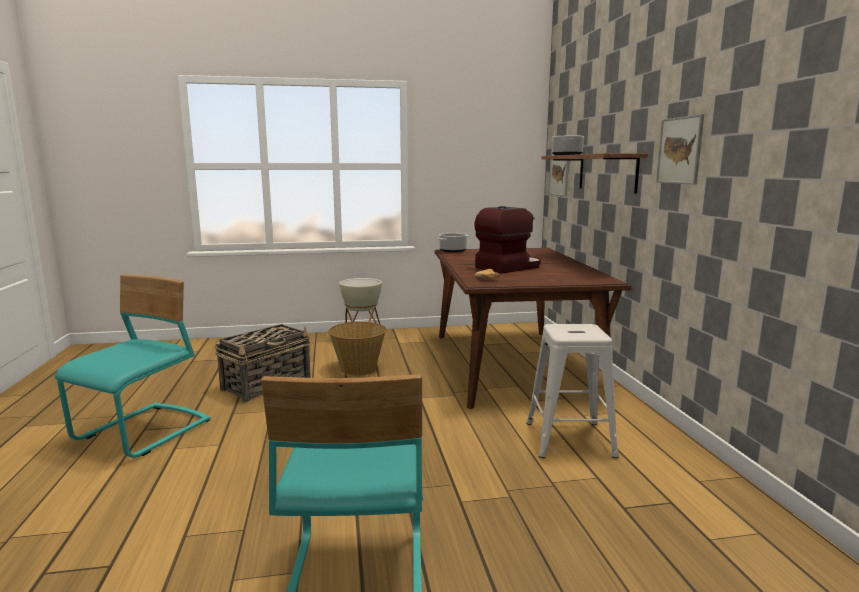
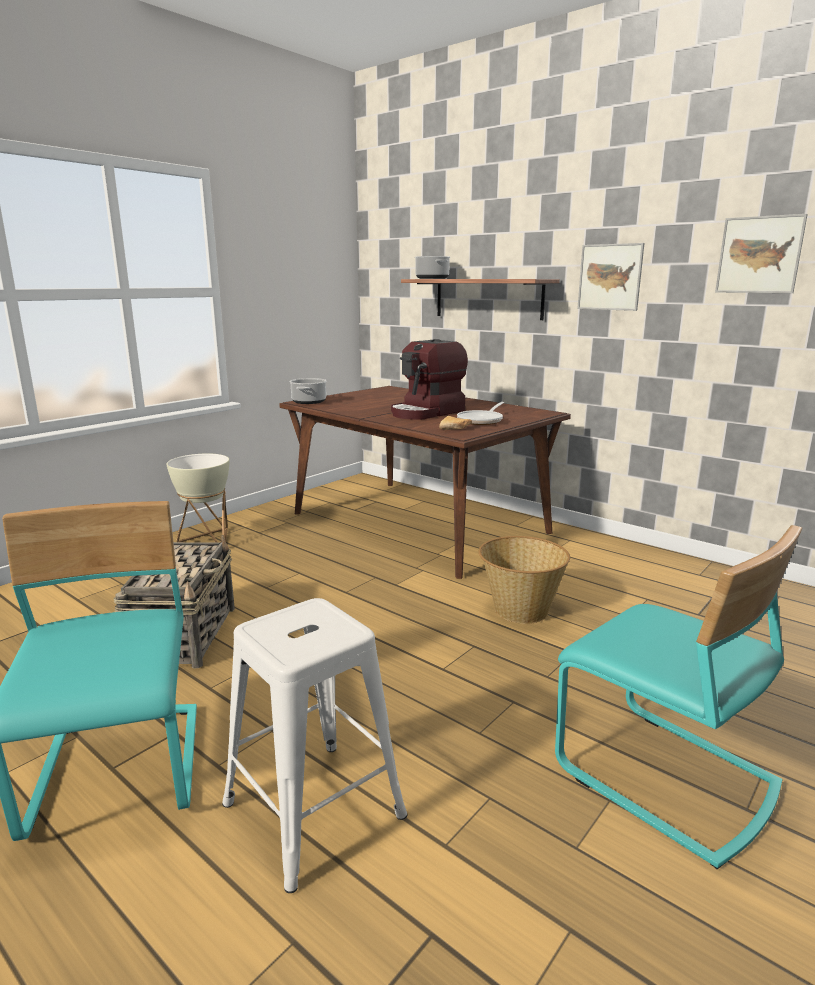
camera: 40 degrees left, 5 degrees up
(358, 369) = (269, 576): basket -> basket (520, 610)
(508, 267) = (427, 412): coffee machine -> coffee machine turned 150 degrees counterclockwise
(529, 278) = (482, 420): none -> frying pan
(559, 174) = (392, 299): picture -> picture (759, 255)
(569, 439) = (579, 576): white stool -> white stool (313, 810)

